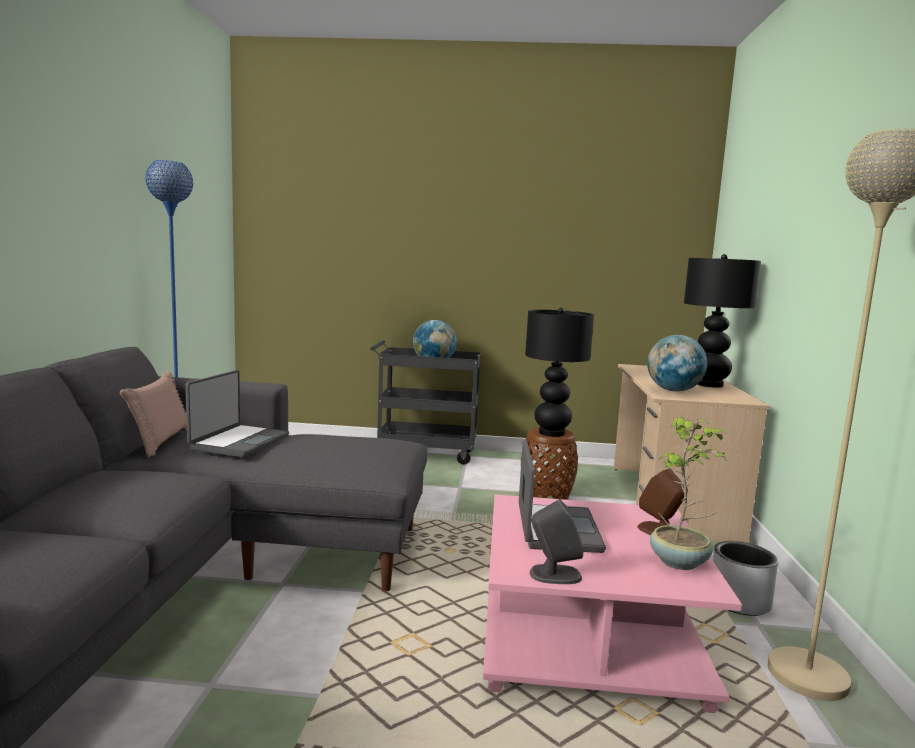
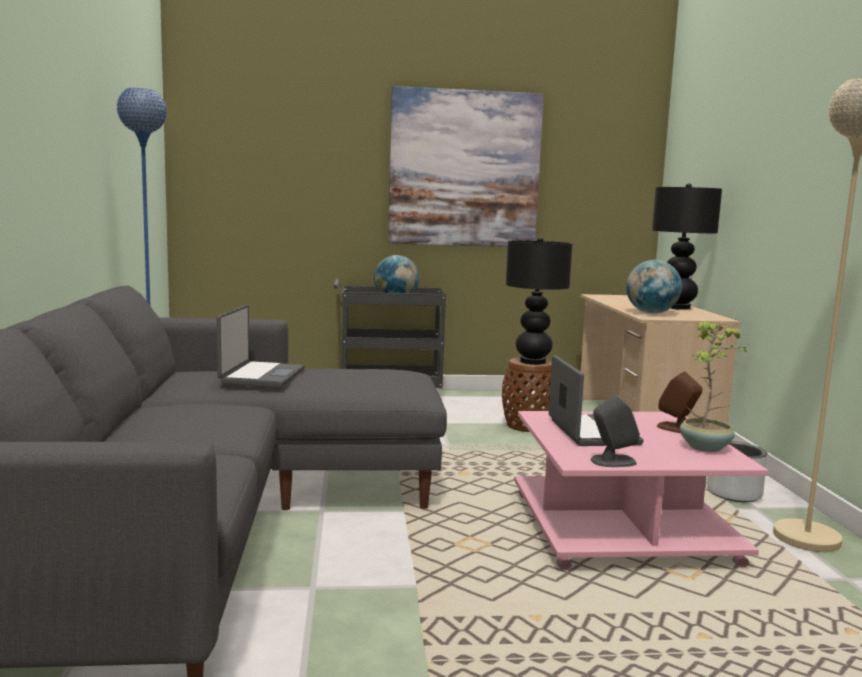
camera: 10 degrees left, 0 degrees up
(160, 441) = (176, 380): beige pillow -> none
(507, 237) = (464, 169): none -> picture

